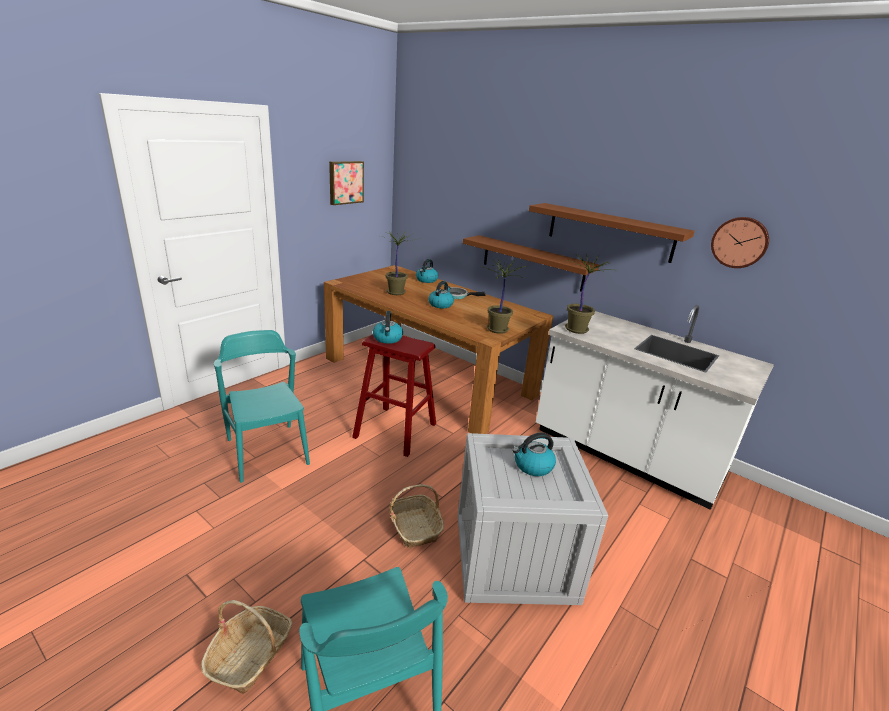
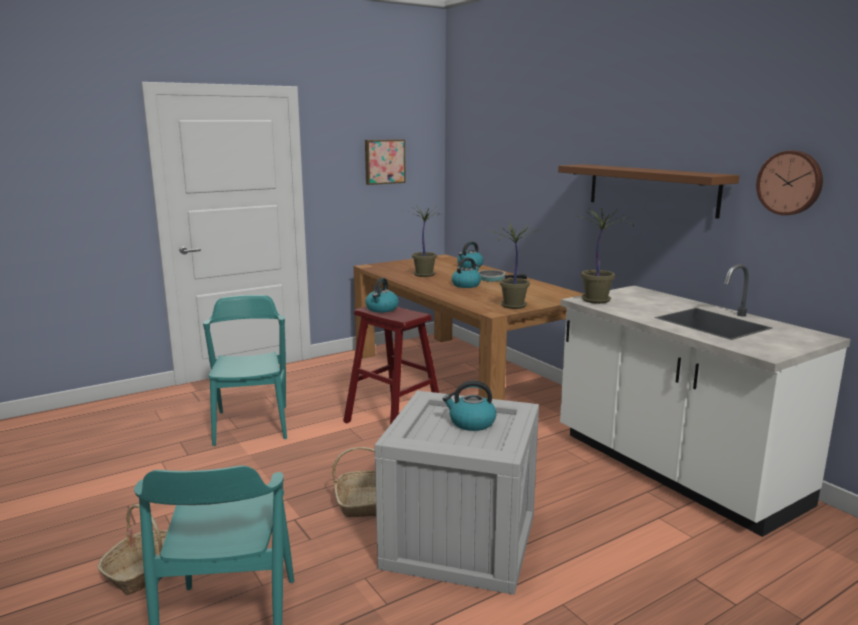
camera: 20 degrees right, 10 degrees down
(532, 263) = (577, 236): brown shelf -> none

